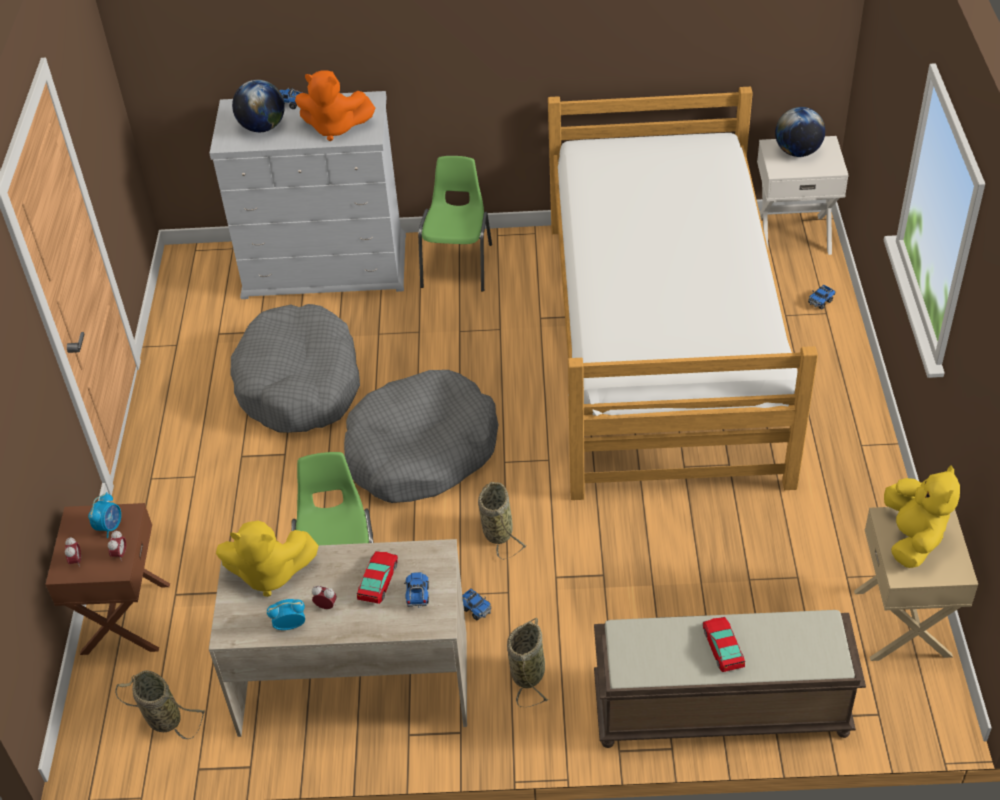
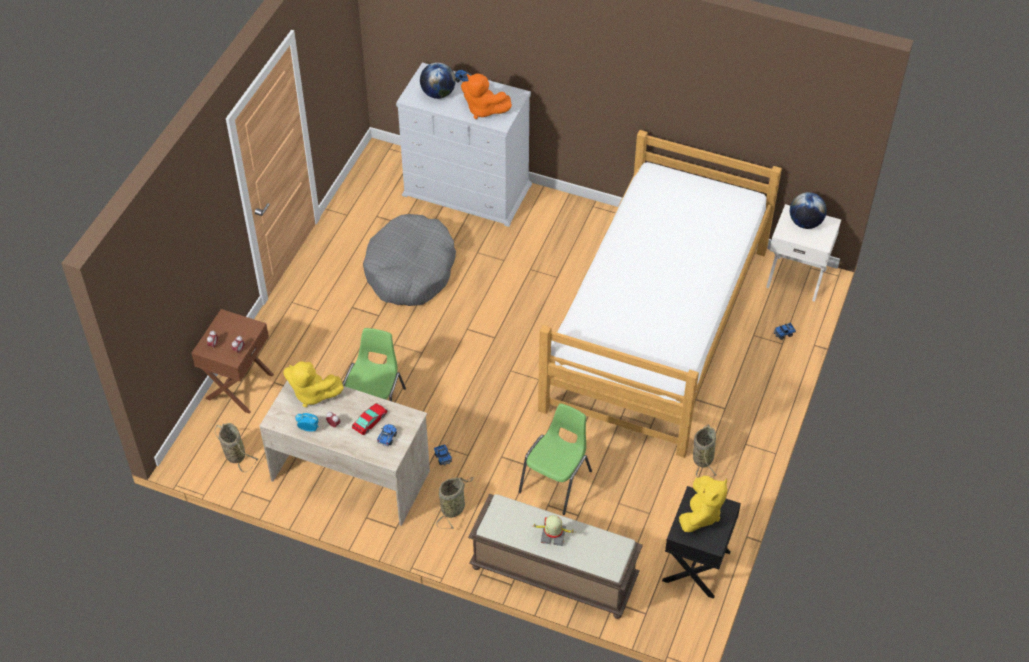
camera: 20 degrees right, 5 degrees up
(110, 527) = (240, 331): alarm clock -> none
(421, 451) = (462, 344): grey dog bed -> none
(458, 265) = (555, 220): green chair -> green chair (557, 481)
(497, 530) = (482, 413): basket -> basket (703, 457)
(723, 648) = (553, 536): toy car -> toy robot
(904, 623) = (697, 566): beige nightstand -> black nightstand

